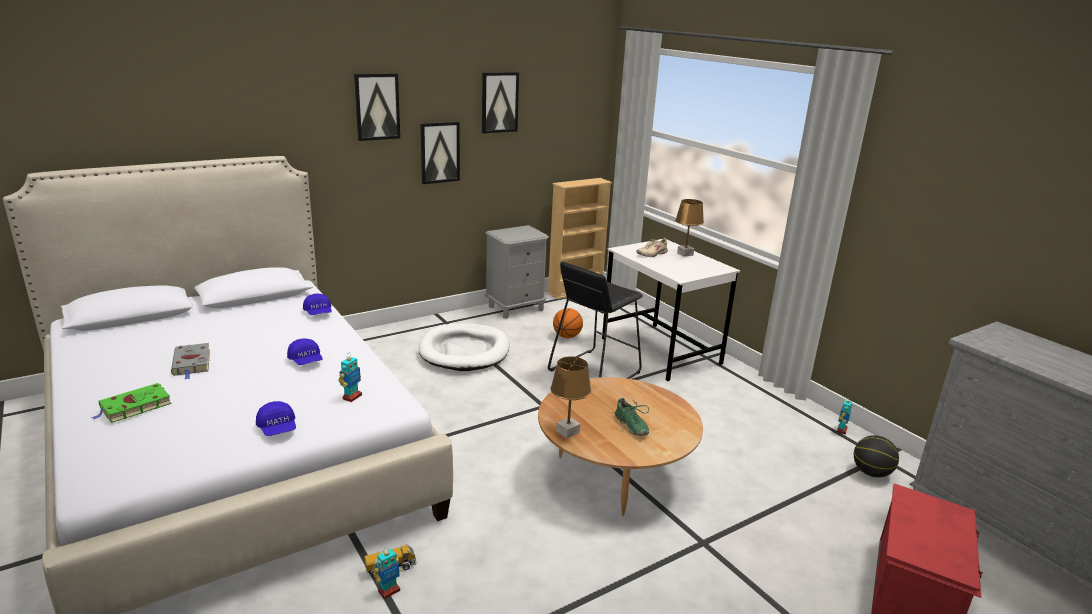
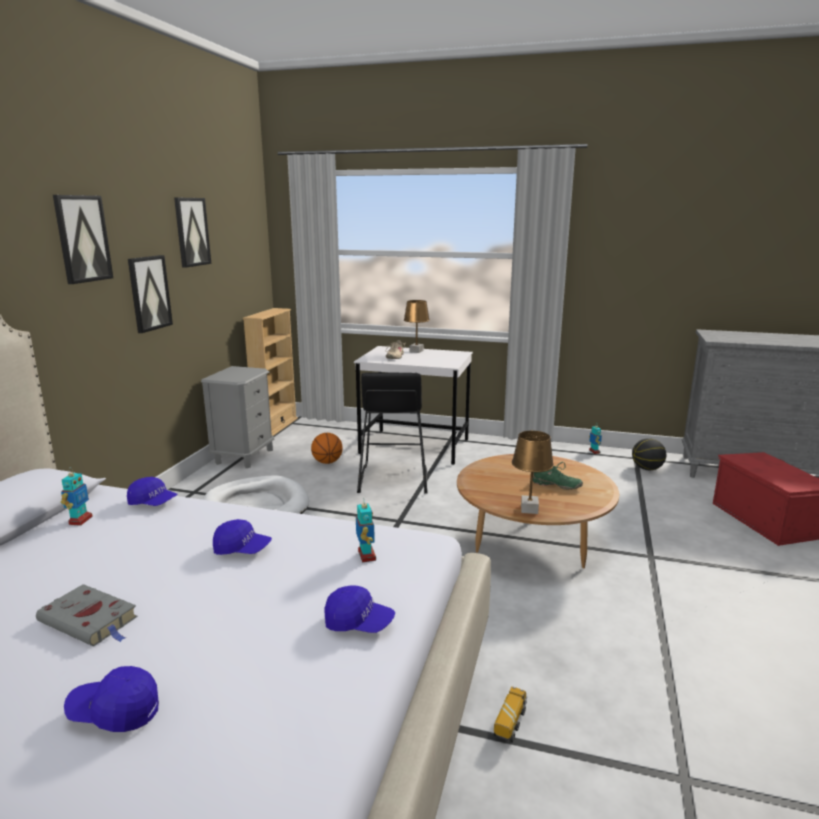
camera: 40 degrees left, 5 degrees down
(134, 407) = (115, 712): green book -> blue cap
(389, 591) = (542, 742): toy robot -> toy robot (80, 520)

